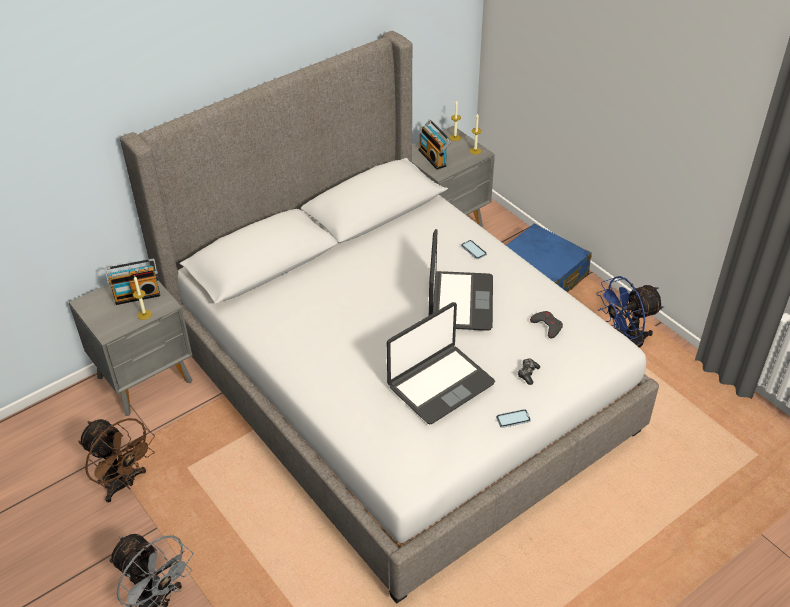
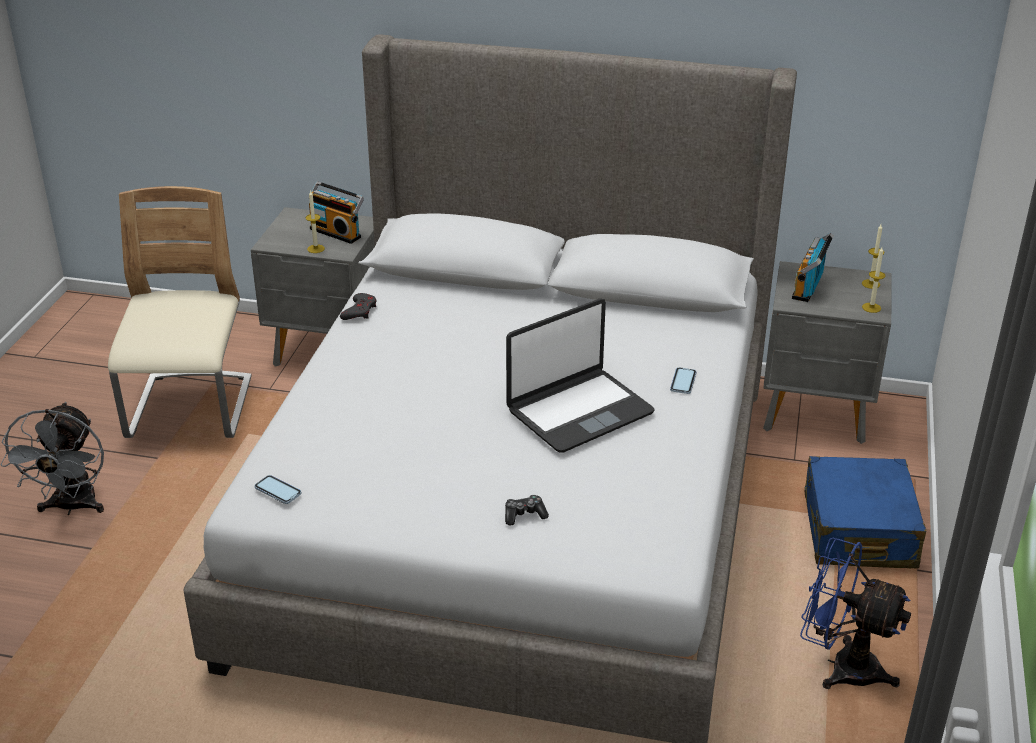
camera: 50 degrees right, 10 degrees down
(124, 484) = (190, 410): brown fan -> beige chair
(440, 384) = (422, 456): laptop -> none
(513, 419) = (434, 537): phone -> phone (278, 491)
(547, 326) = (628, 494): grey game controller -> grey game controller (359, 311)

